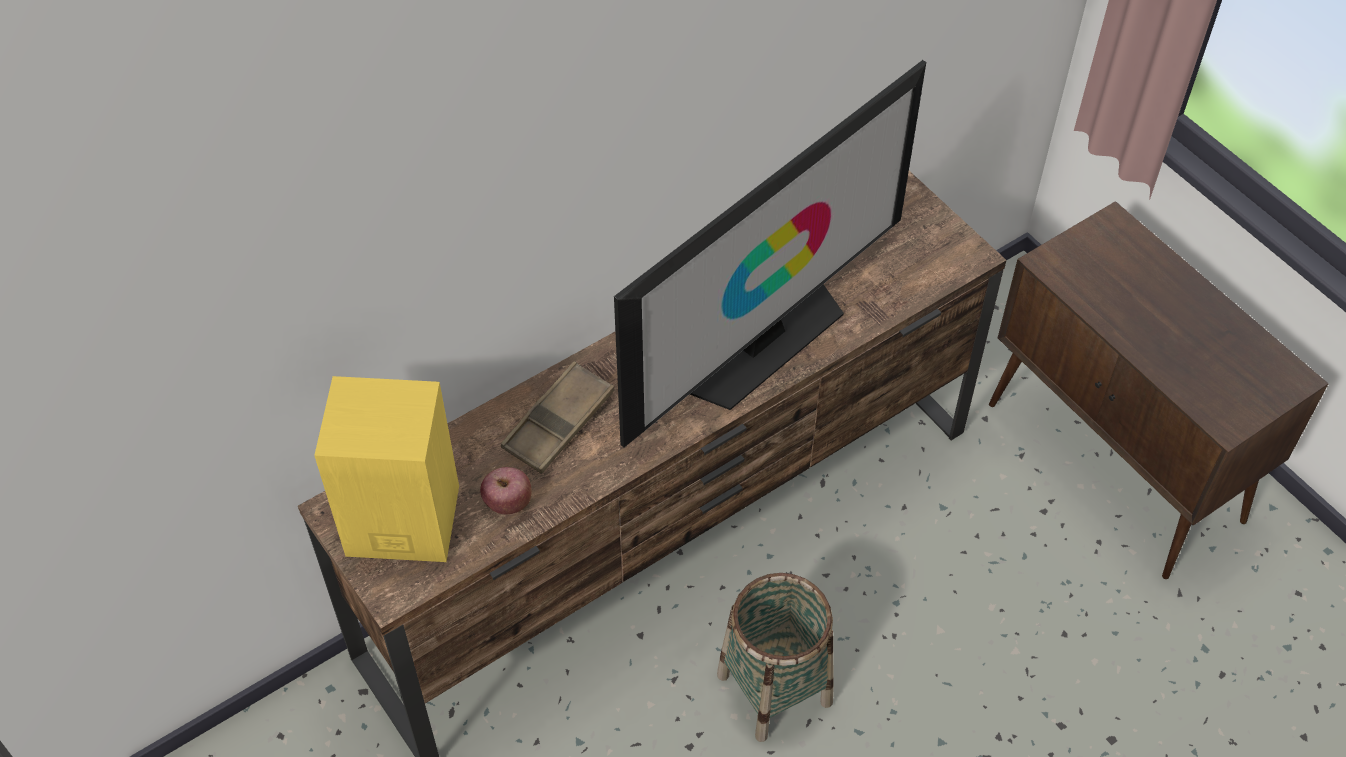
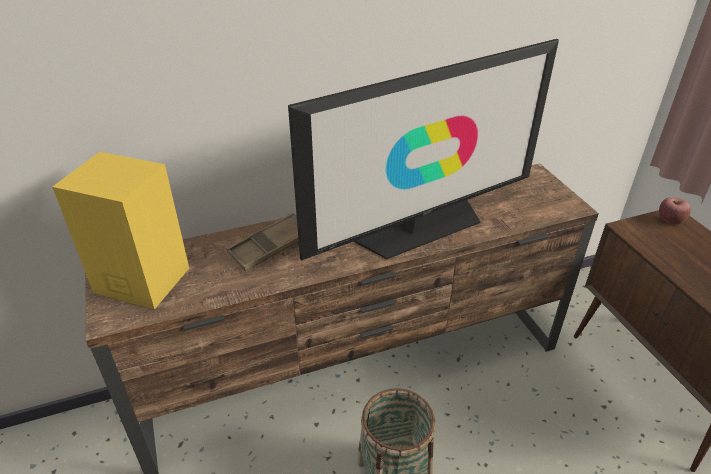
camera: 15 degrees right, 15 degrees down
(508, 503) = (214, 283): apple -> apple (670, 221)

